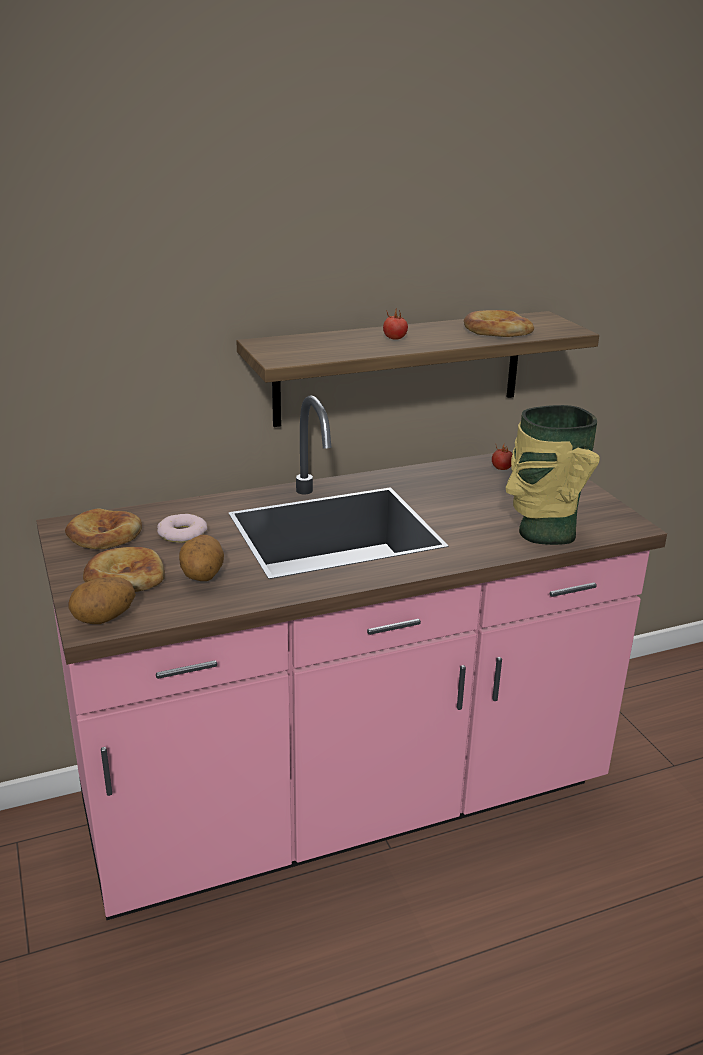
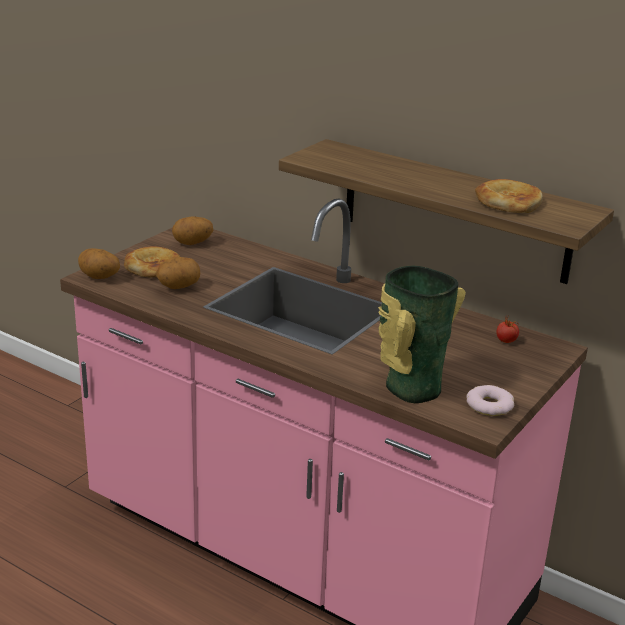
camera: 55 degrees right, 0 degrees up
(104, 535) = (193, 243): bread -> potato
(182, 533) = (225, 263): donut -> donut (489, 405)
(395, 338) = (415, 176): tomato -> none

